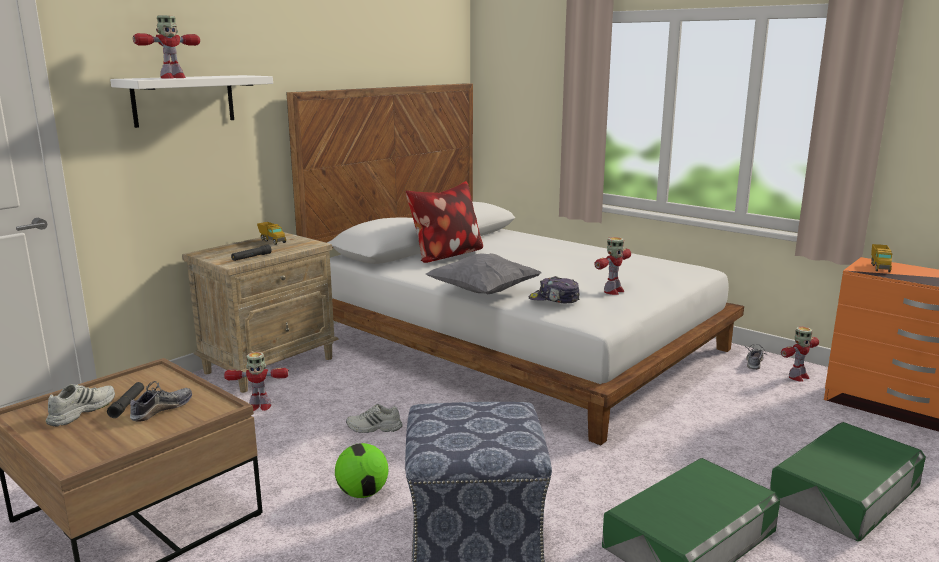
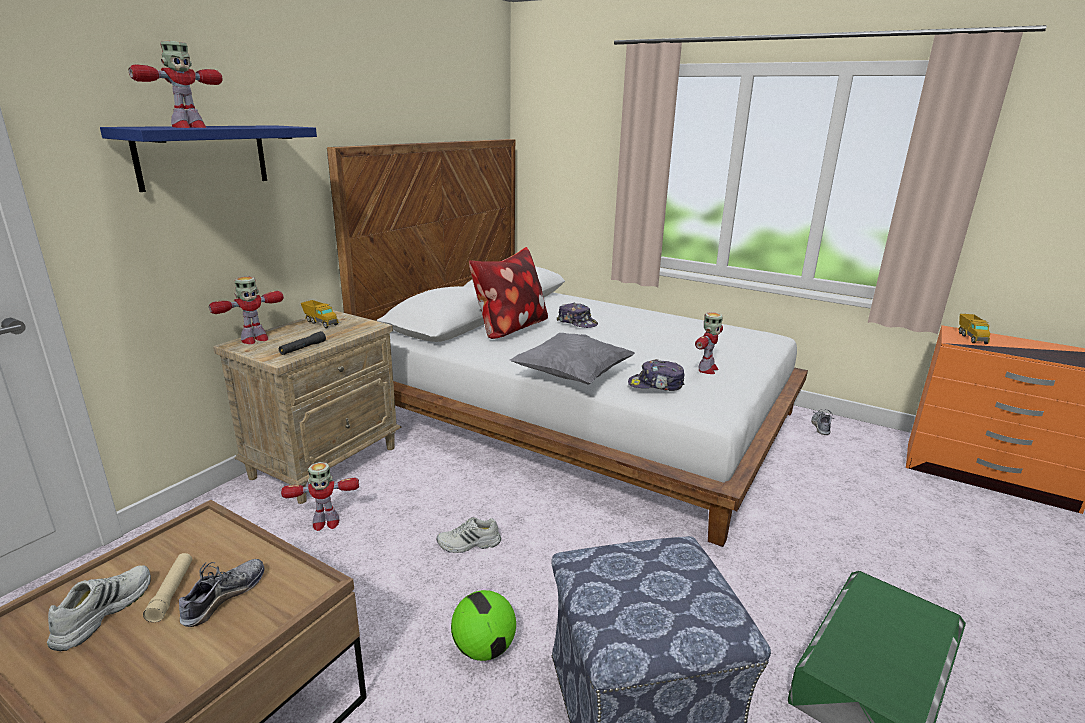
camera: 10 degrees left, 5 degrees up
(127, 404) = (172, 592): black flashlight -> beige flashlight
(184, 100) = (203, 156): white shelf -> blue shelf
(512, 253) = (577, 322): none -> cap
(797, 377) = (868, 441): toy robot -> toy robot (254, 339)
(845, 492) = (990, 589): green storage box -> none

